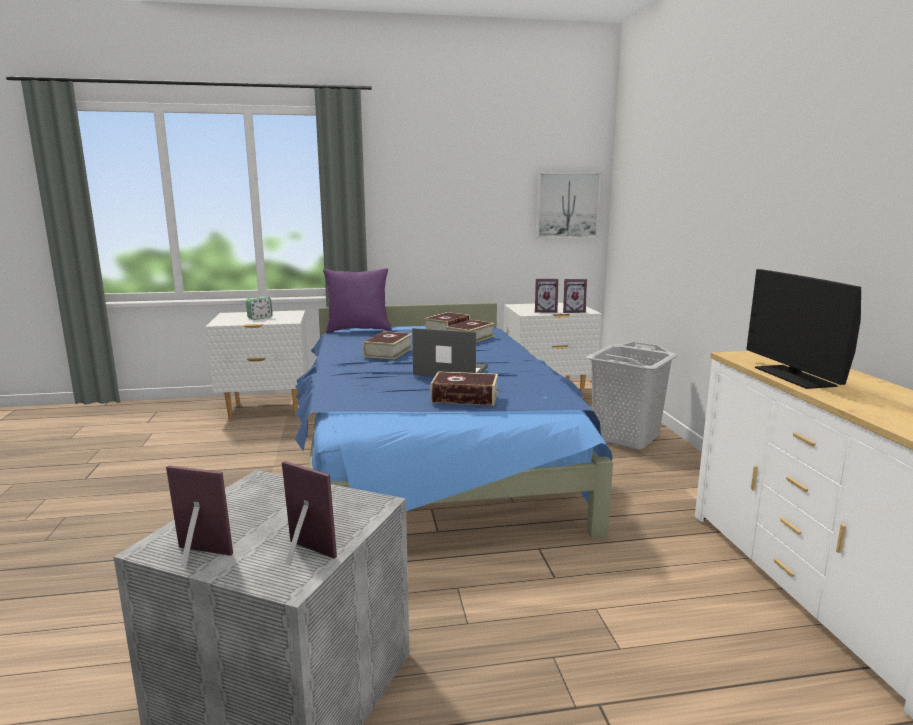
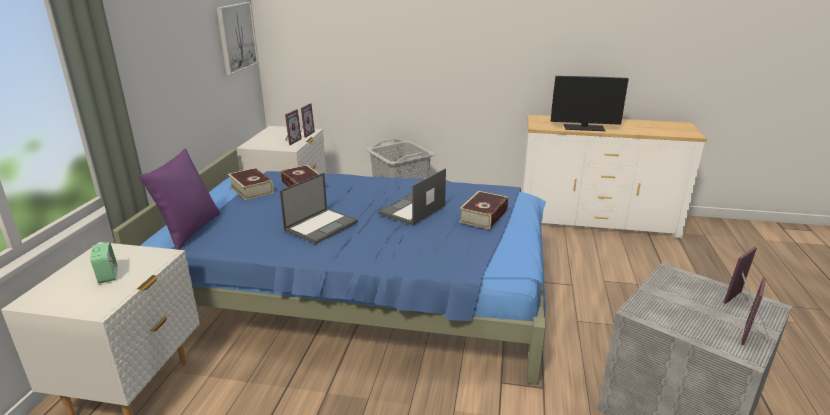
camera: 70 degrees left, 10 degrees up
(388, 352) = (321, 225): book -> laptop

